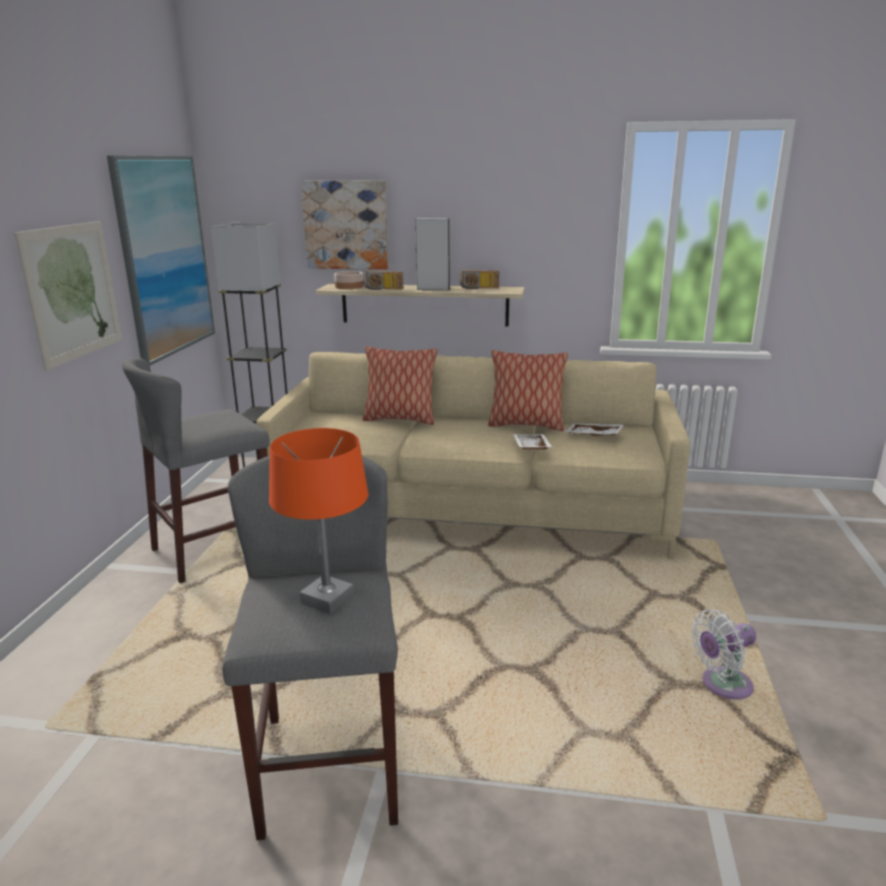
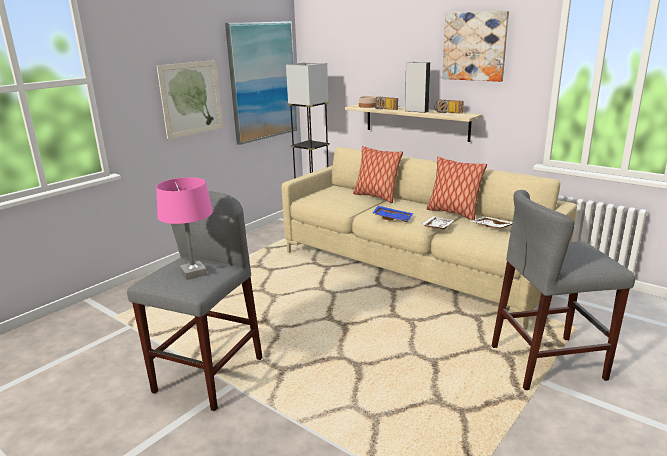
camera: 30 degrees right, 0 degrees up
(214, 550) = (251, 256): grey stool -> grey stool (547, 363)
(327, 599) = (194, 273): orange table lamp -> pink table lamp
(346, 225) = (372, 65): picture -> picture (474, 46)
(461, 446) = (392, 218): none -> blue tray
(722, 685) = (473, 414): white fan -> none

